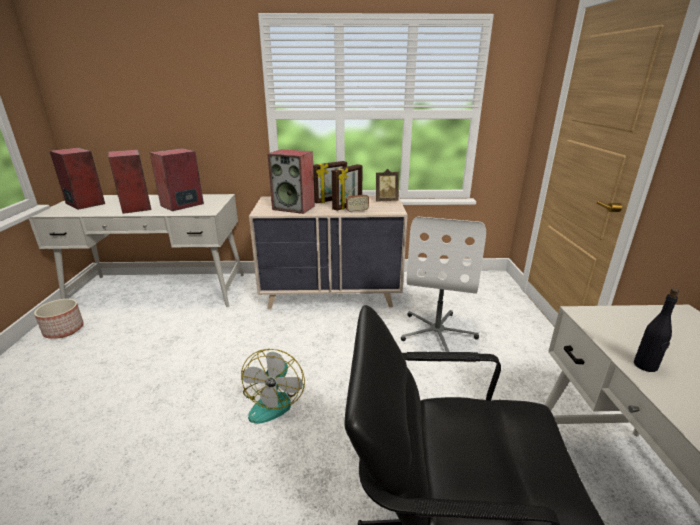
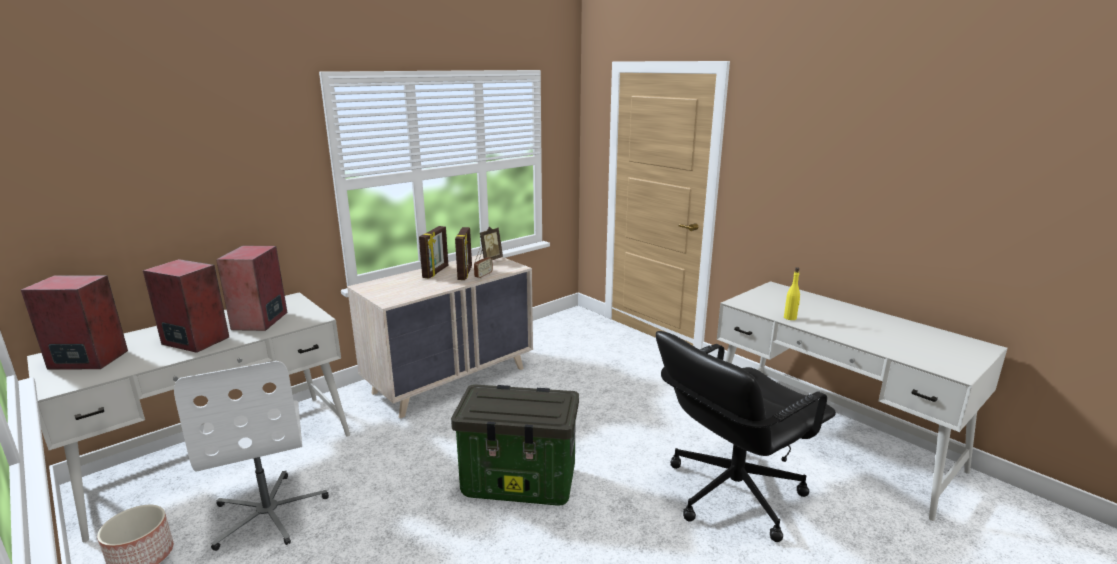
camera: 40 degrees left, 5 degrees down
(273, 400) = (521, 482): fan -> storage box
(294, 208) = (414, 288): speaker -> none
(437, 332) = (583, 374): white office chair -> white office chair (269, 512)
(645, 366) = (790, 318): black bottle -> yellow bottle

